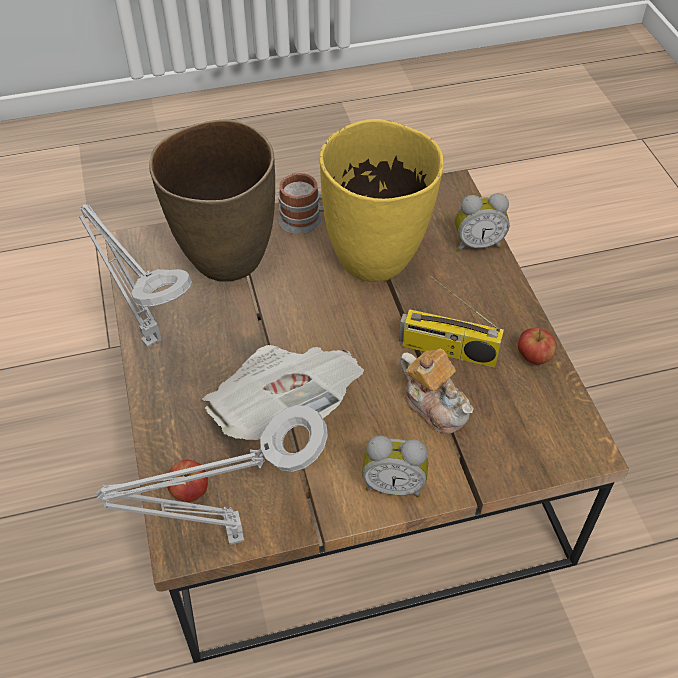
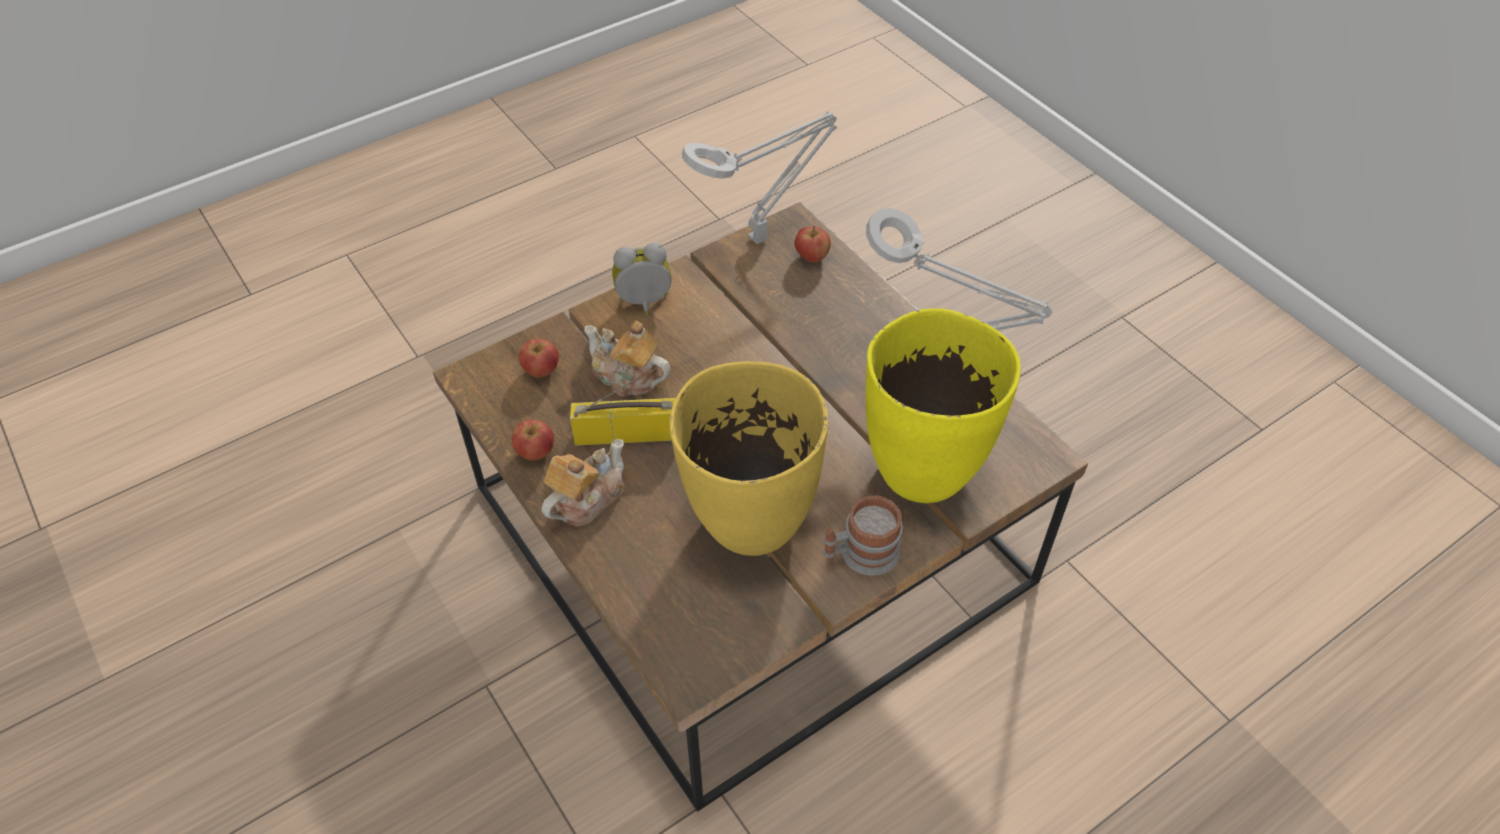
camera: 160 degrees right, 0 degrees up
(227, 260) = (922, 468): brown vase -> yellow vase
(282, 409) = (770, 334): newspaper -> none
(477, 243) = (630, 584): alarm clock -> none
(497, 308) = (586, 498): none -> teapot
(517, 436) = (541, 370): none -> apple

